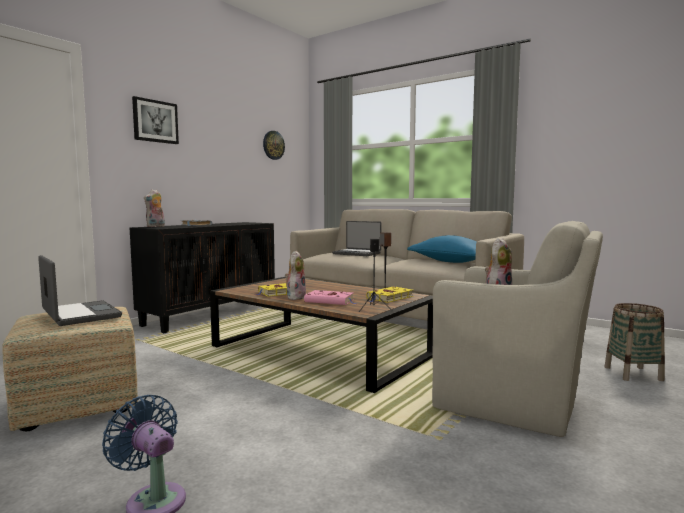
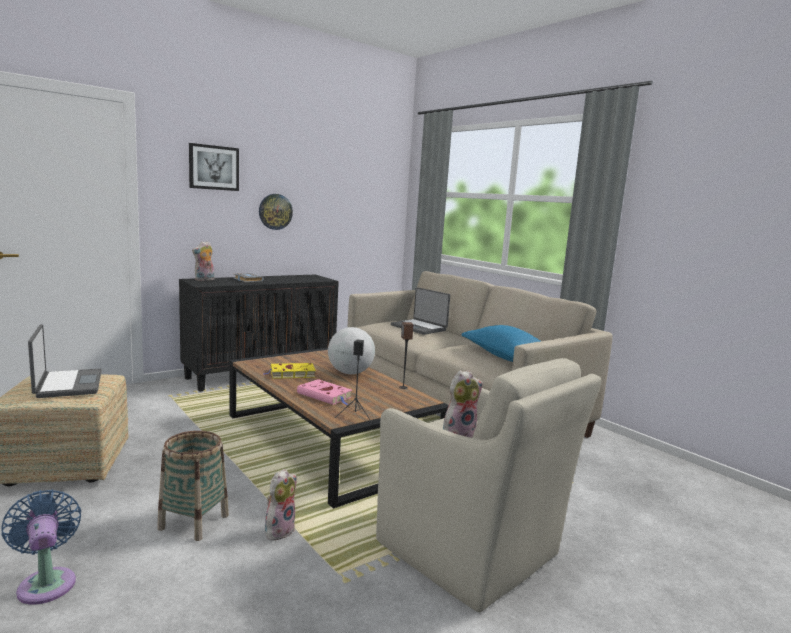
camera: 15 degrees right, 5 degrees up
(273, 145) = (358, 187): wall clock -> wall clock (275, 211)
(295, 297) = (298, 384): plush toy -> plush toy (279, 530)
(329, 287) = (350, 373): none -> globe
(389, 298) = (393, 400): yellow book -> none
(633, 374) = (663, 545): basket -> basket (194, 522)

